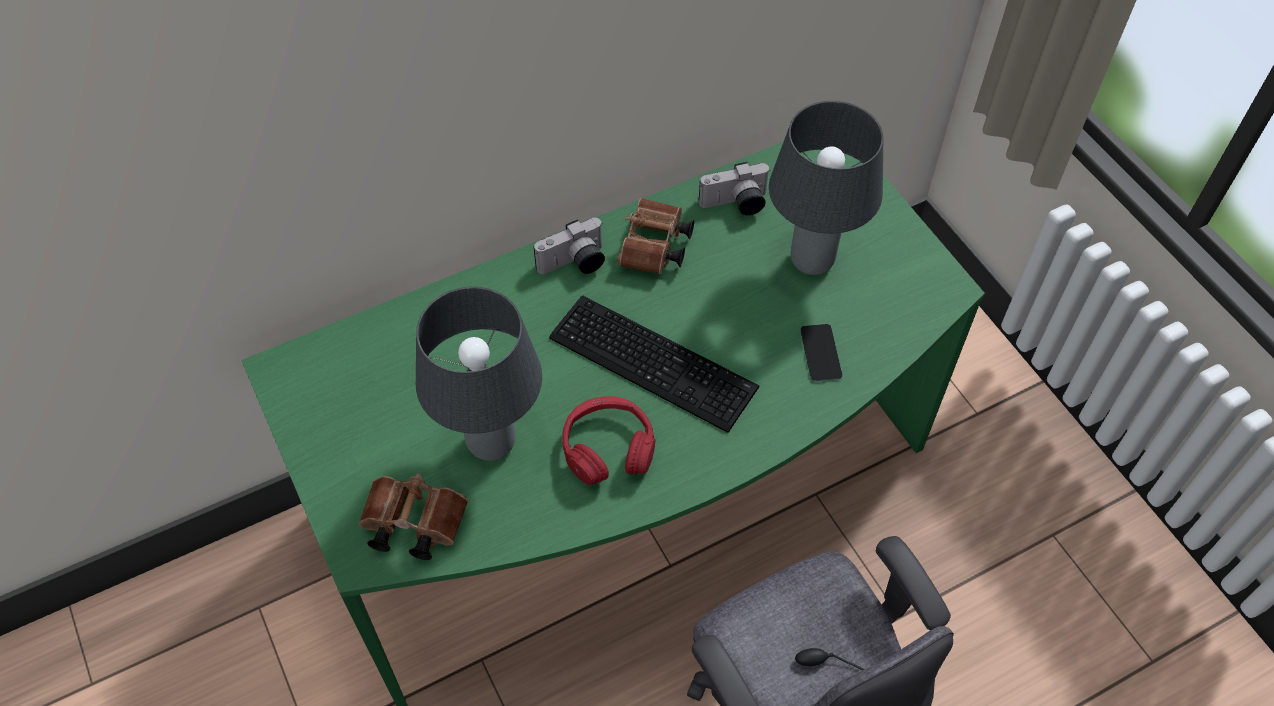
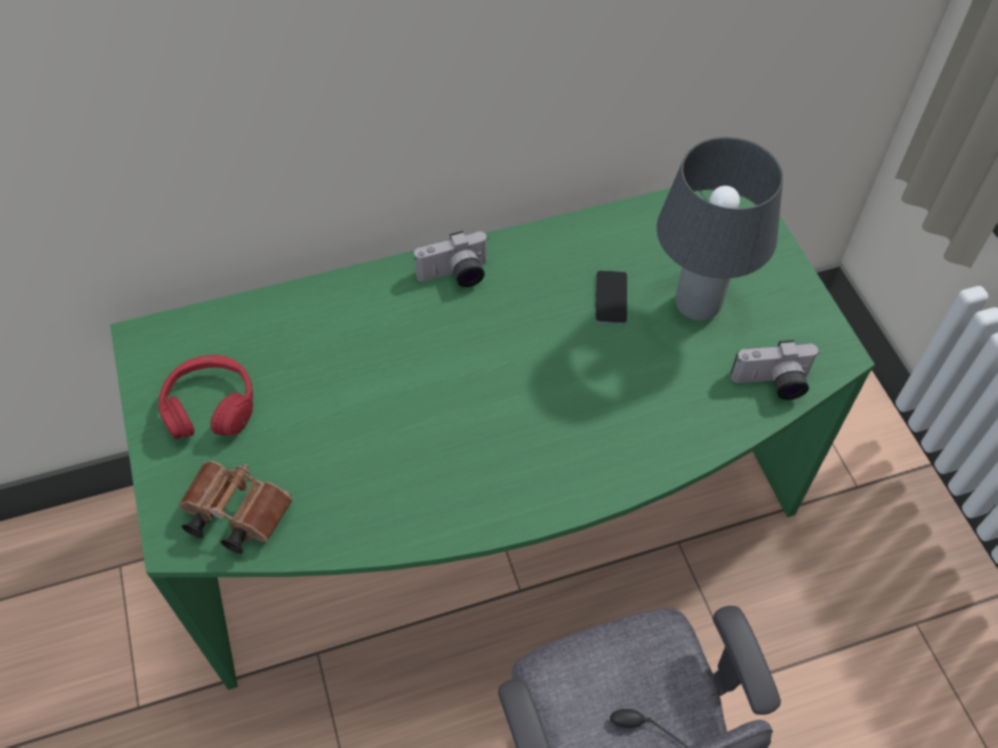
camera: 10 degrees right, 0 degrees up
(491, 441) = (333, 442): grey table lamp -> none
(608, 448) = (448, 466): red headphones -> red headphones (211, 406)
(652, 358) = (513, 382): keyboard -> none
(654, 249) = (538, 272): brown binoculars -> none
(736, 204) = (630, 239): camera -> camera (772, 384)
(820, 353) = (688, 402): phone -> phone (611, 297)

